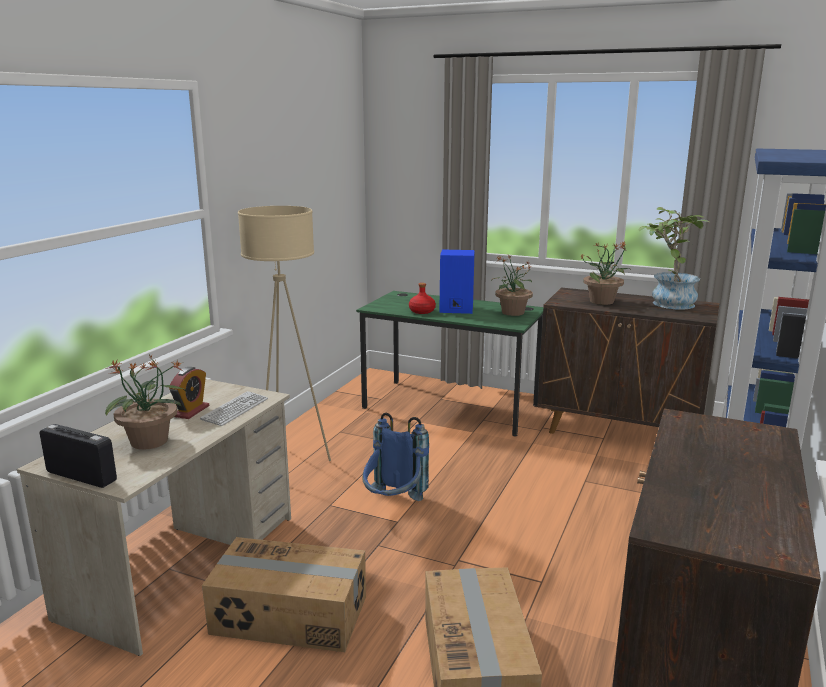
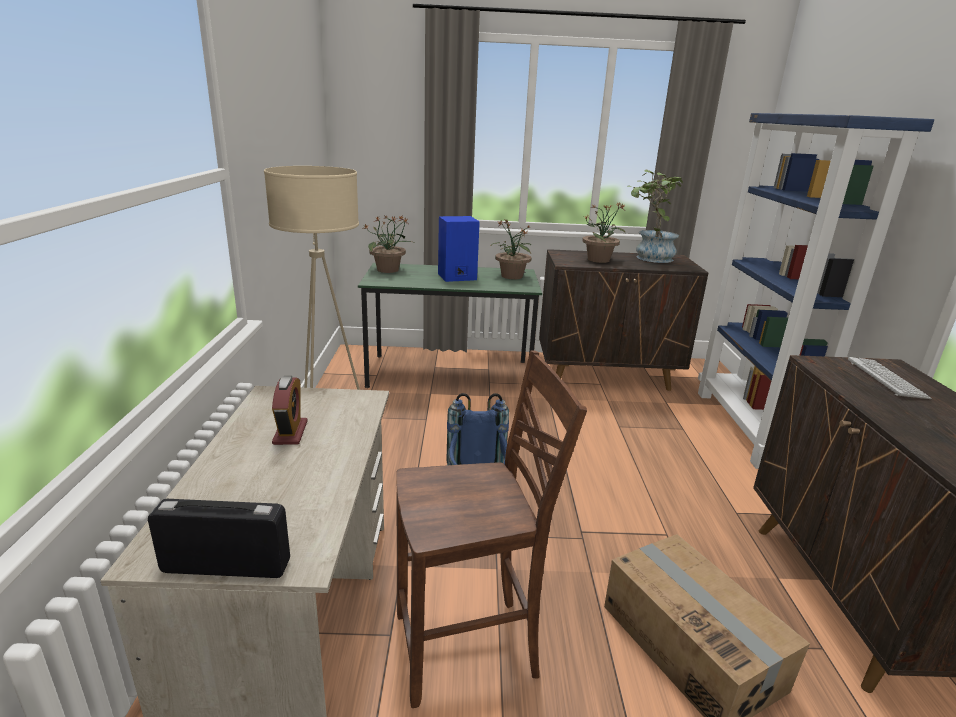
camera: 25 degrees left, 5 degrees up
(150, 441) = (278, 487): potted plant -> potted plant (388, 270)
(235, 409) = (345, 421): keyboard -> keyboard (886, 379)
(289, 616) = (469, 648): cardboard box -> brown chair
(422, 311) = (427, 282): red bottle -> none

